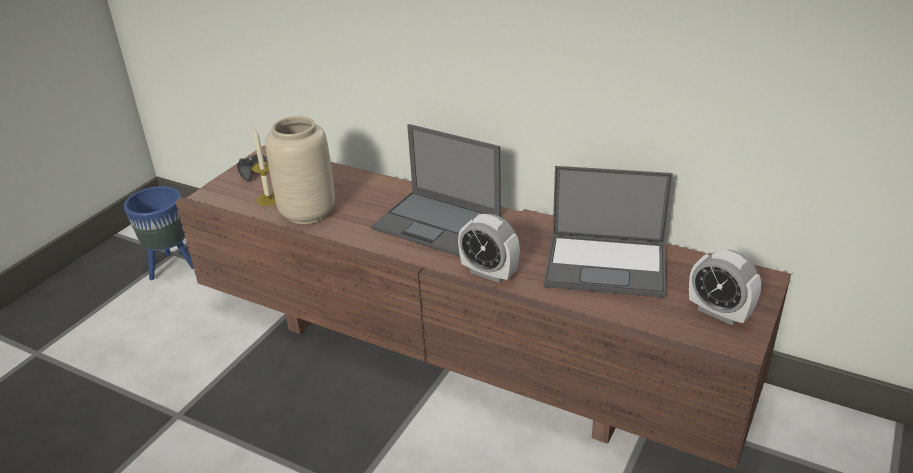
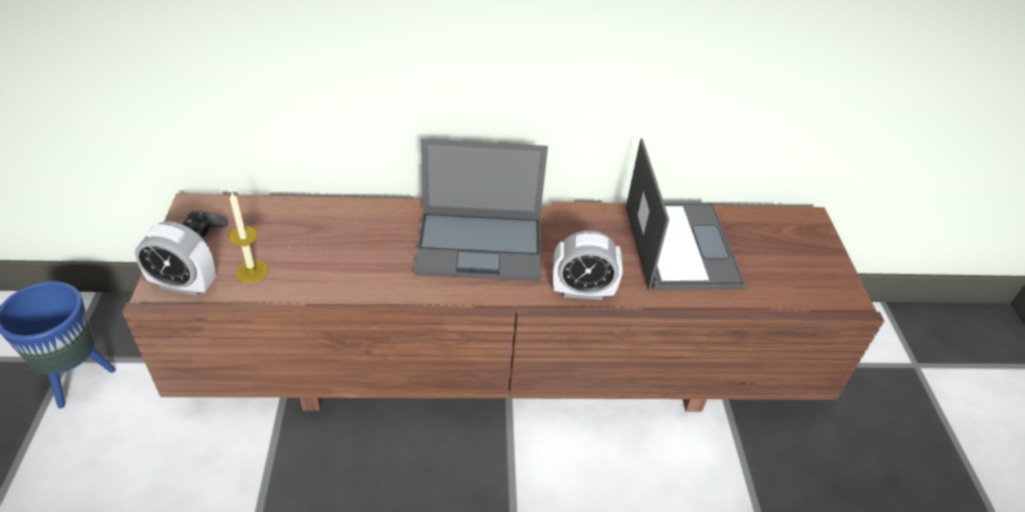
camera: 35 degrees left, 10 degrees up
(307, 212) = (318, 275): beige vase -> none
(607, 264) = (680, 245): laptop -> laptop turned 75 degrees counterclockwise
(719, 312) = (806, 267): alarm clock -> alarm clock (183, 285)

